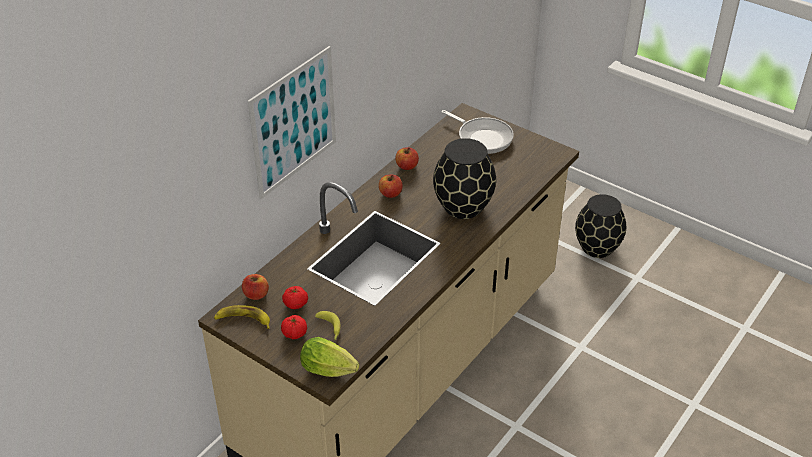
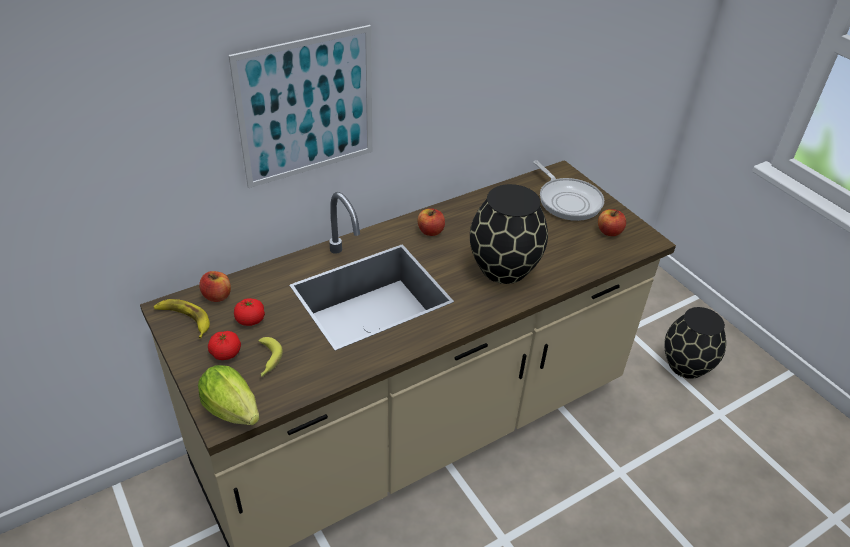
camera: 20 degrees right, 0 degrees up
(407, 166) = (465, 208): apple -> apple (609, 232)

